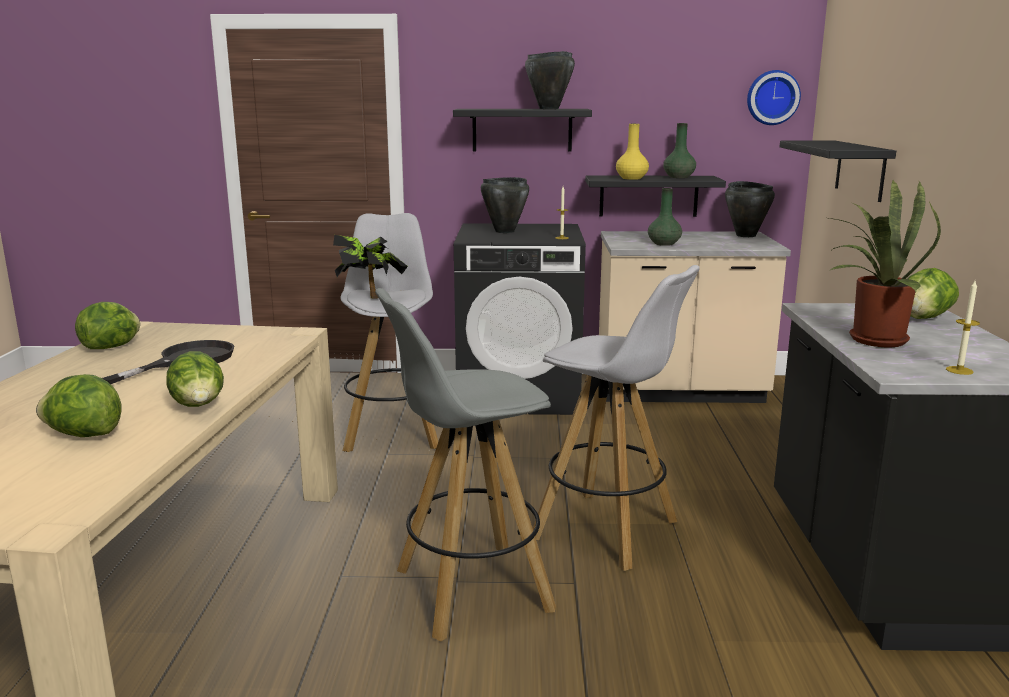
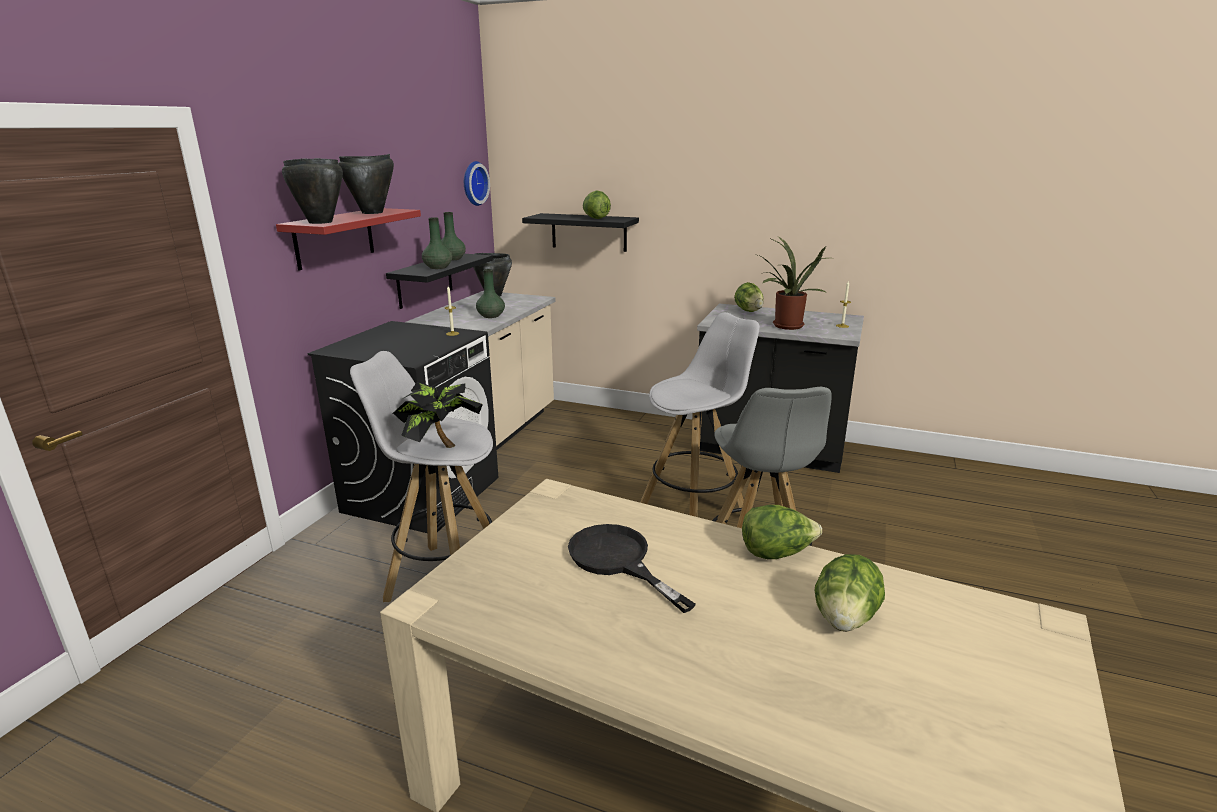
camera: 70 degrees left, 5 degrees up
(112, 347) = (519, 618): lettuce -> lettuce (595, 218)
(504, 231) = (387, 345): black cooking pot -> black cooking pot (320, 222)
(522, 130) = (334, 238): black shelf -> red shelf
(631, 178) = (437, 267): yellow vase -> green vase

